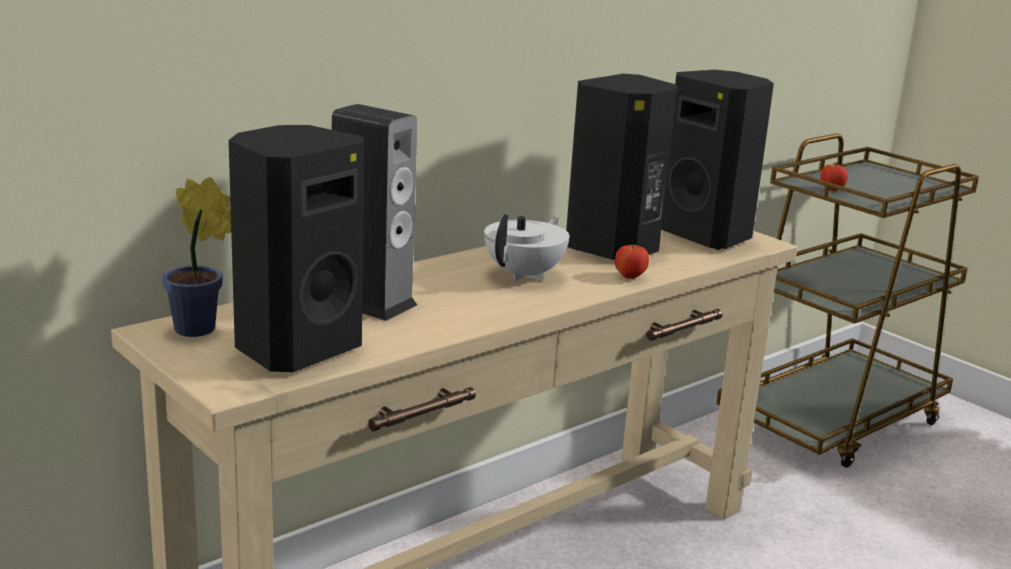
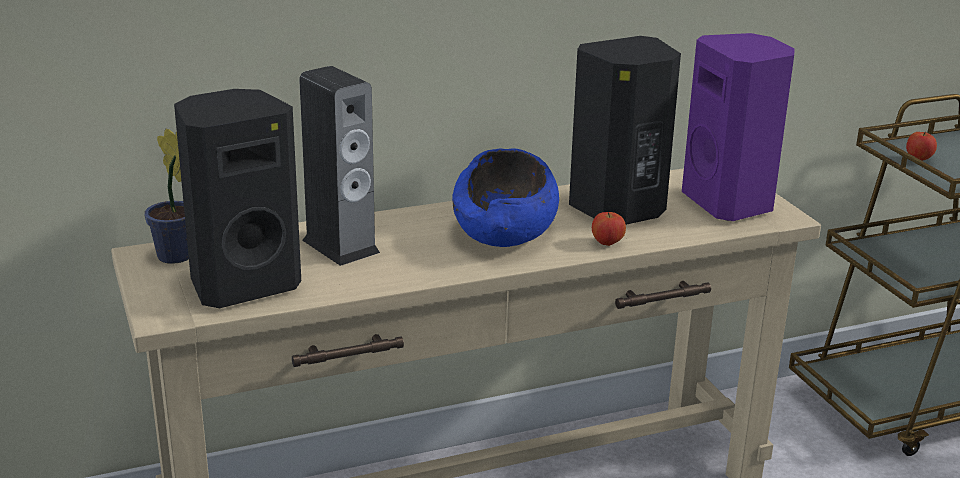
camera: 20 degrees right, 5 degrees up
(525, 275) = (506, 230): white teapot -> blue bowl
(708, 236) = (730, 203): black speaker -> purple speaker

